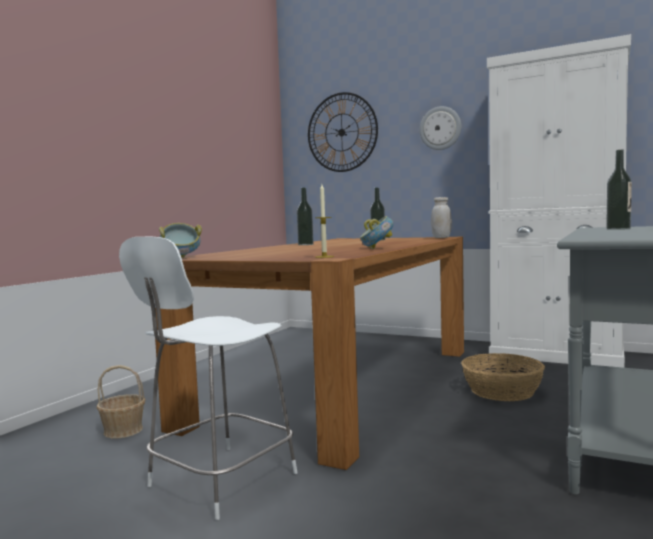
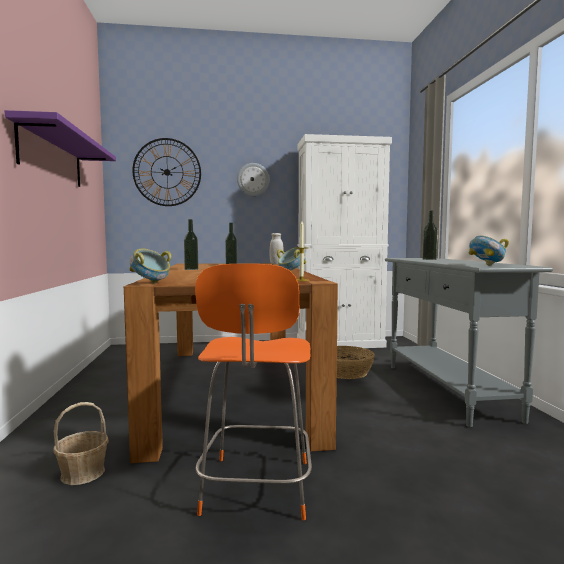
camera: 35 degrees left, 0 degrees up
(190, 135) = (52, 157): none -> purple shelf
(218, 481) = (256, 489): white chair -> orange chair
(600, 237) = (486, 265): none -> bowl

